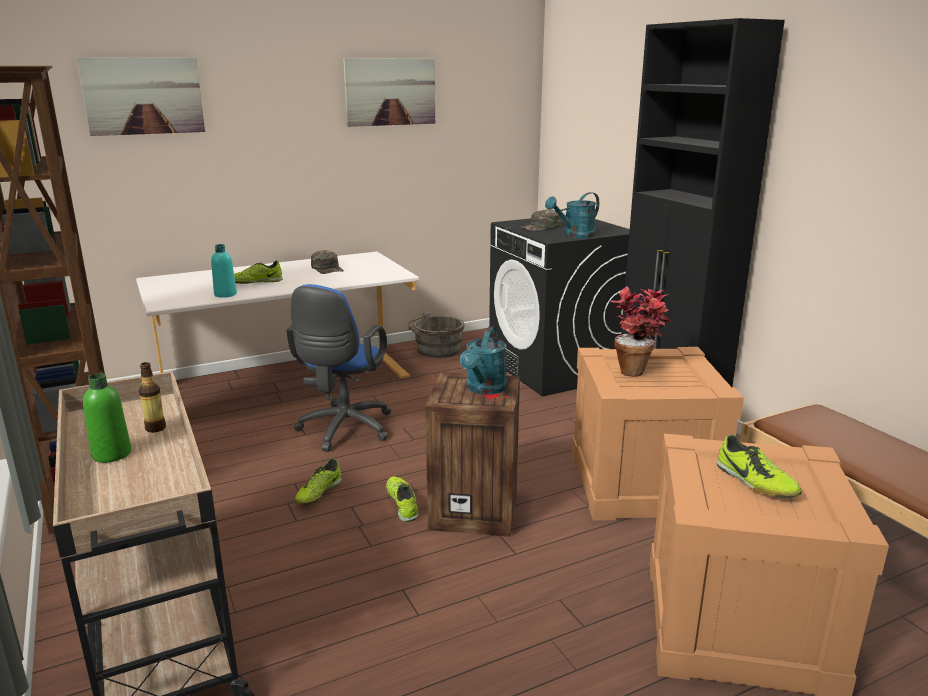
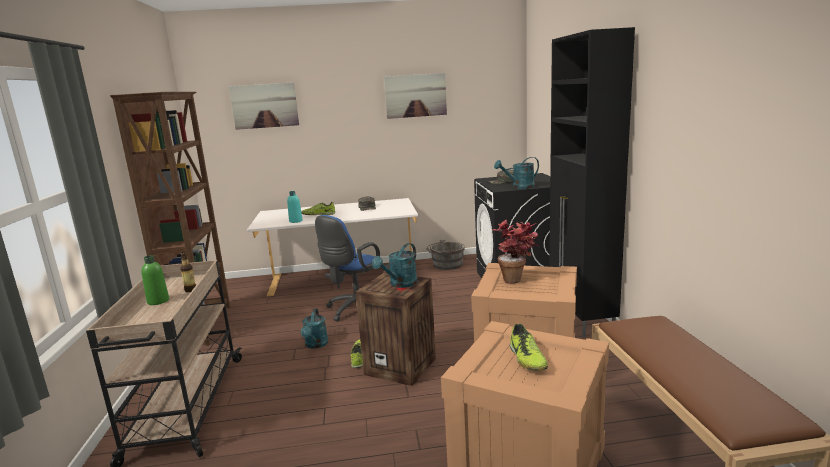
camera: 20 degrees right, 5 degrees down
(318, 493) = (315, 345): shoe -> turquoise watering can

